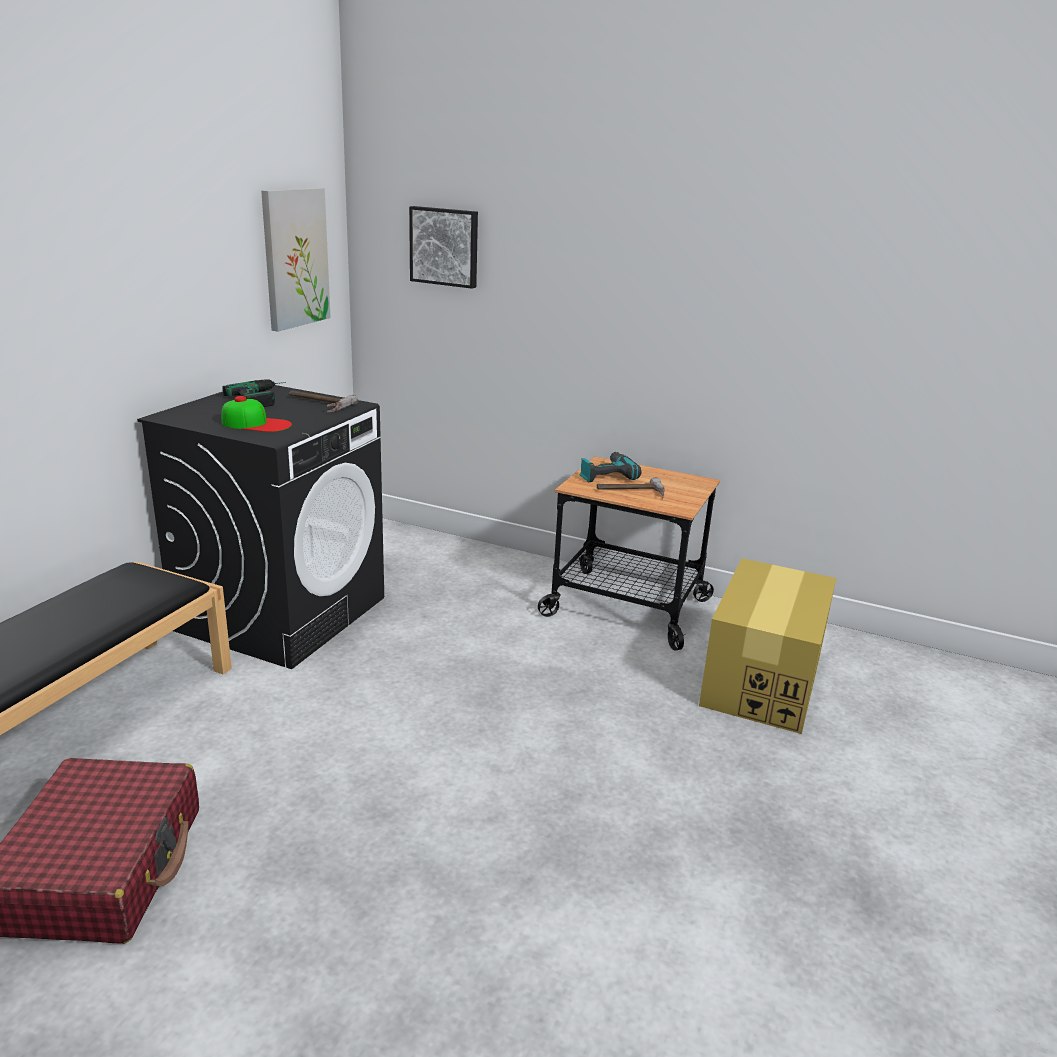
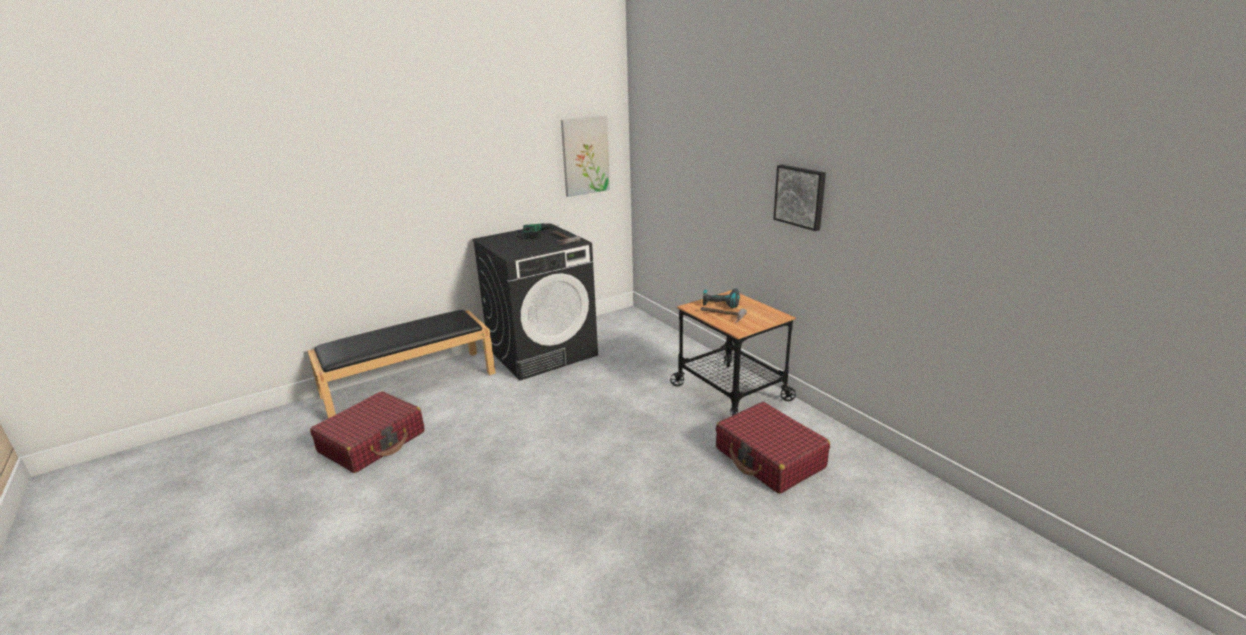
camera: 35 degrees right, 0 degrees up
(256, 423) = (516, 247): cap -> none
(445, 246) = (667, 150): picture -> picture (800, 196)
(762, 680) = (769, 458): cardboard box -> red suitcase

